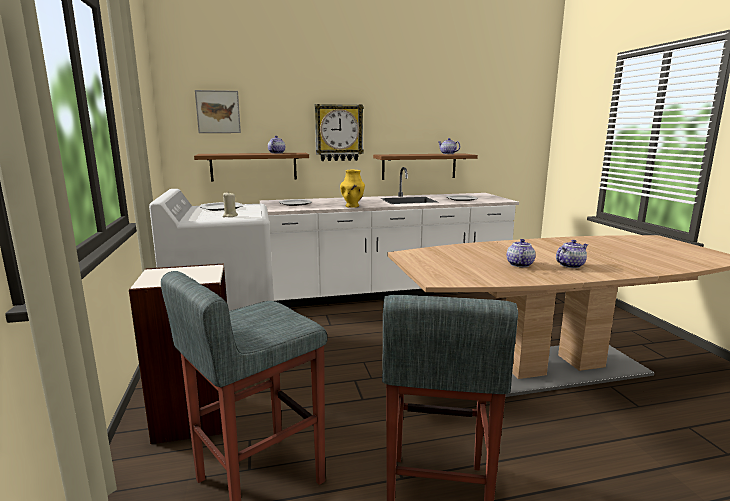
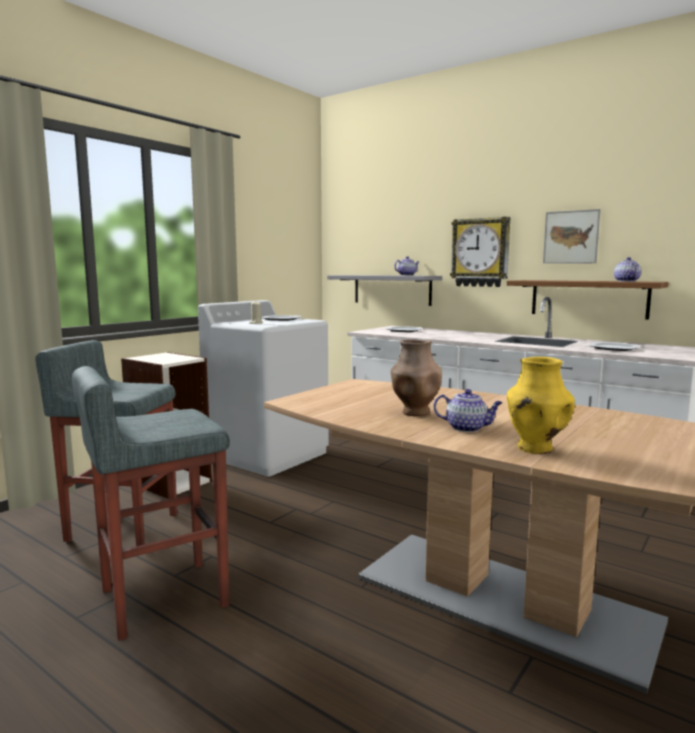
camera: 50 degrees right, 5 degrees down
(218, 112) = (366, 233): picture -> picture (571, 237)
(254, 166) = (392, 289): brown shelf -> grey shelf
(352, 206) = (442, 338): yellow vase -> yellow vase (535, 448)
(519, 264) = (415, 413): teapot -> brown vase

